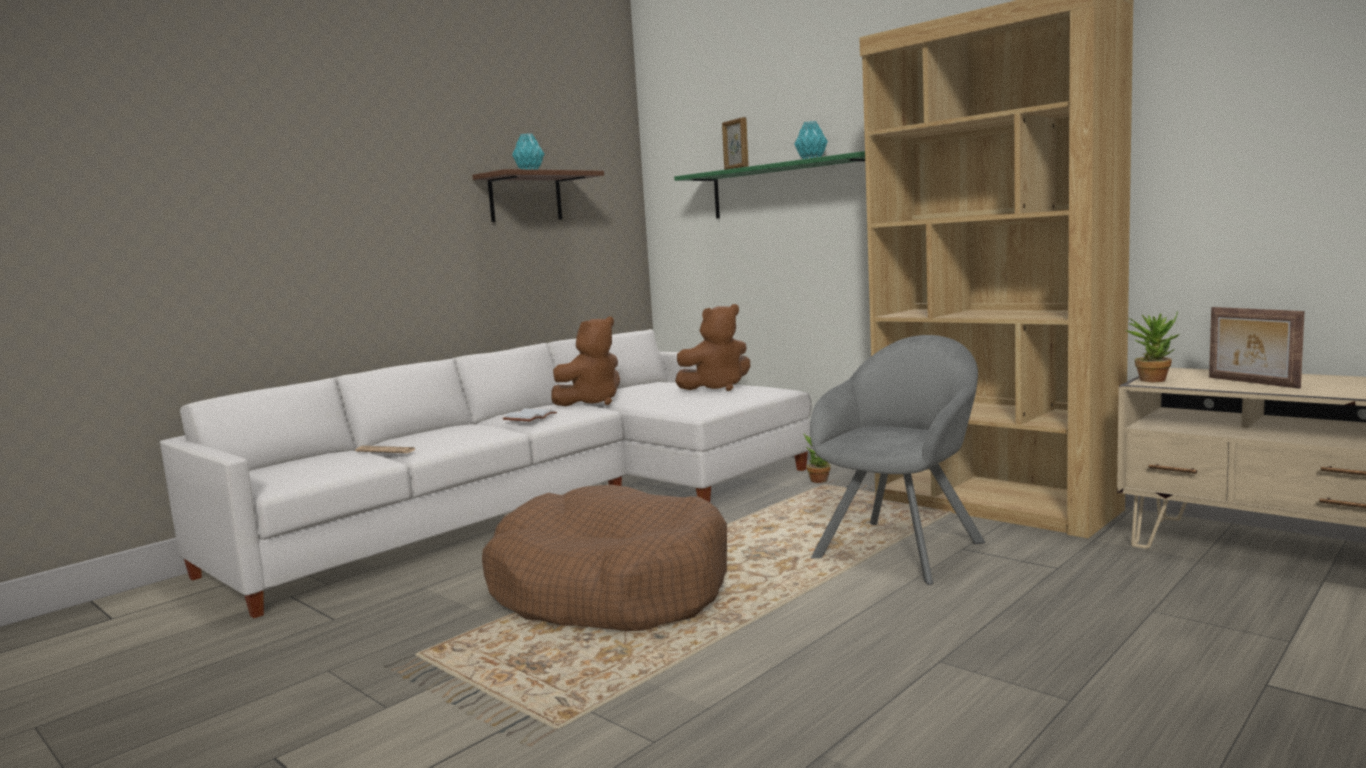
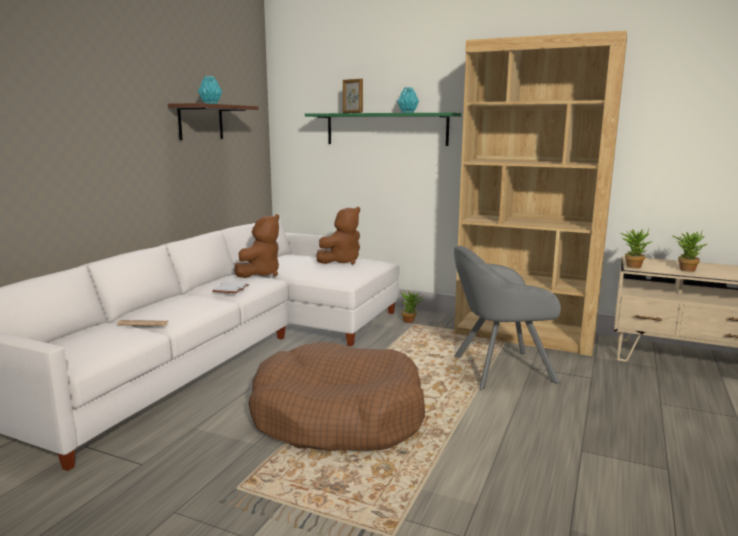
camera: 20 degrees left, 5 degrees up
(903, 547) = (498, 369): grey armchair -> grey armchair turned 120 degrees counterclockwise
(1251, 382) = (685, 269): picture frame -> potted plant

